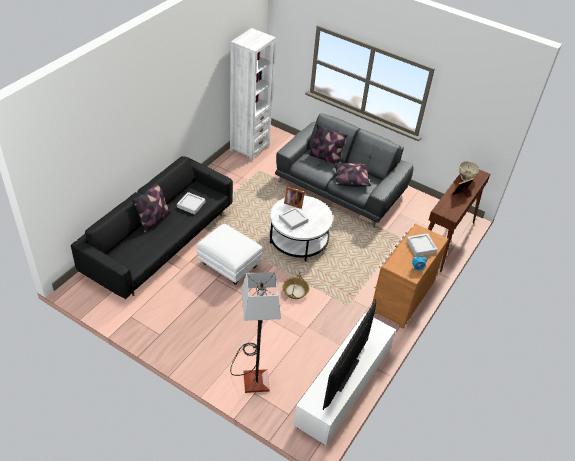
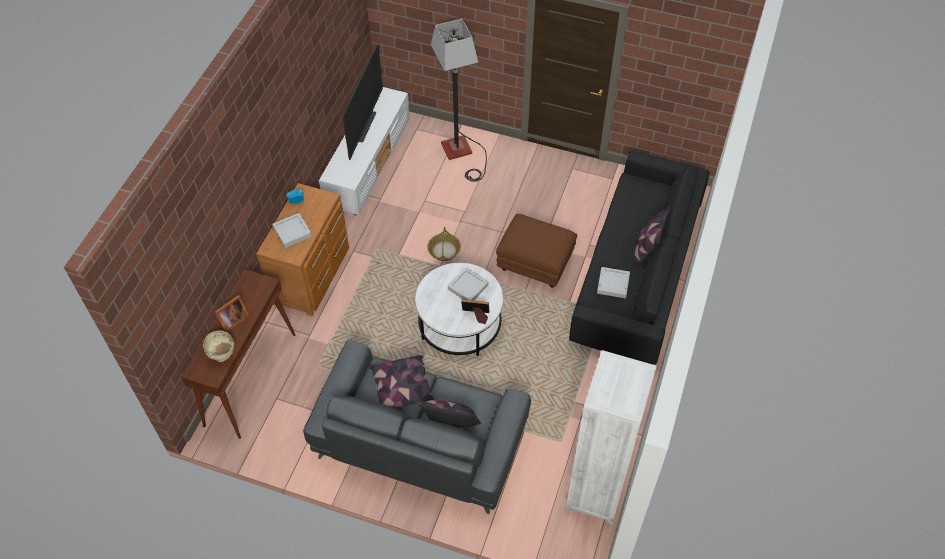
camera: 170 degrees right, 10 degrees up
(229, 265) = (536, 264): white ottoman -> brown ottoman

